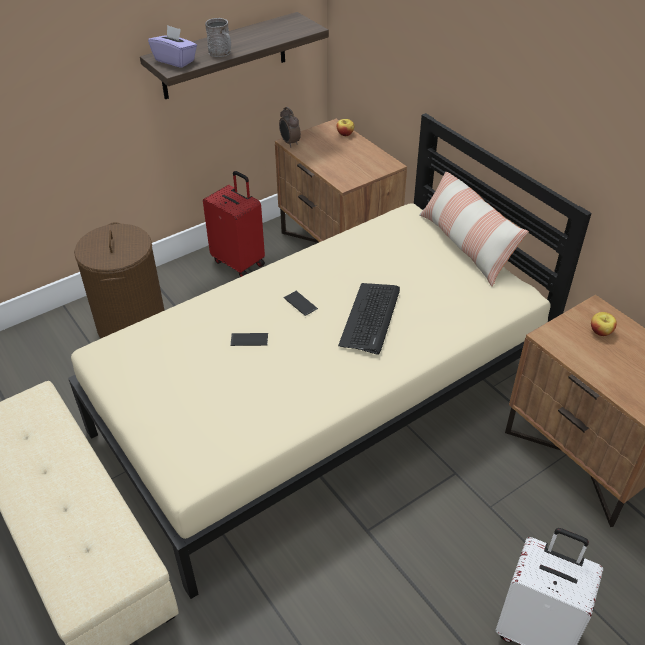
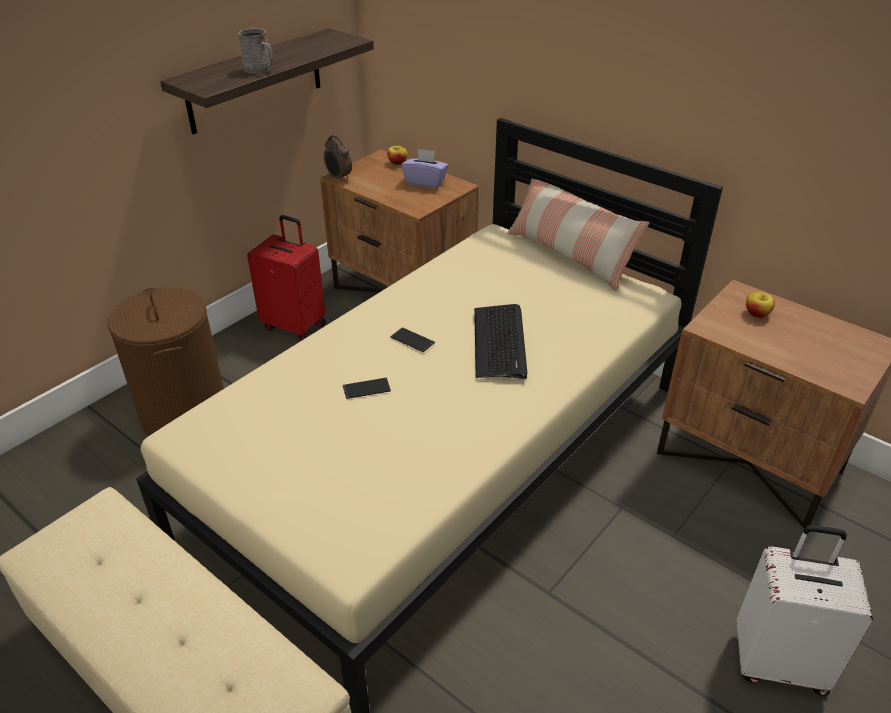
camera: 15 degrees left, 5 degrees down
(175, 60) = (207, 81): purple tissue box -> purple tissue box (425, 182)

